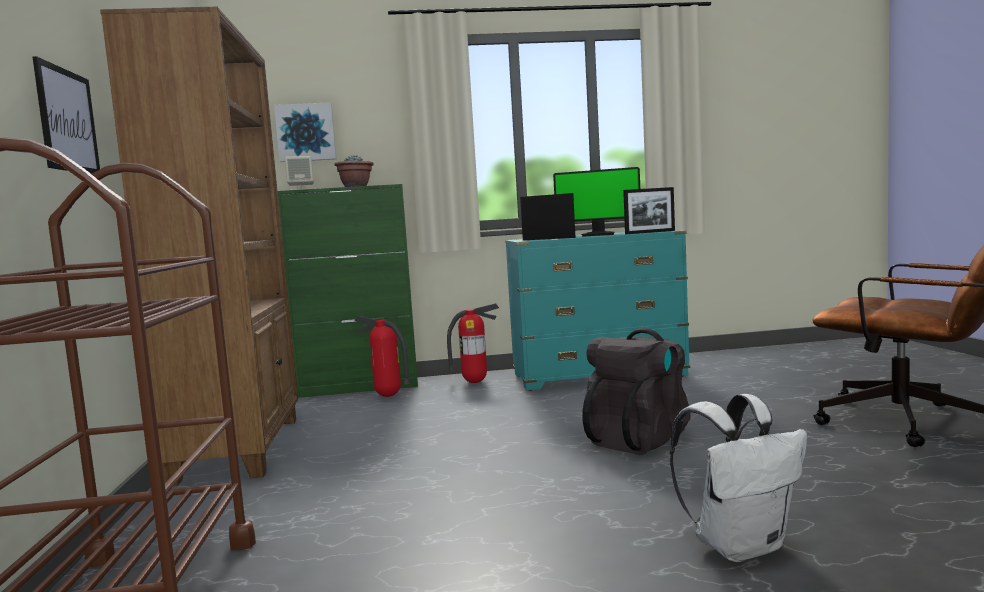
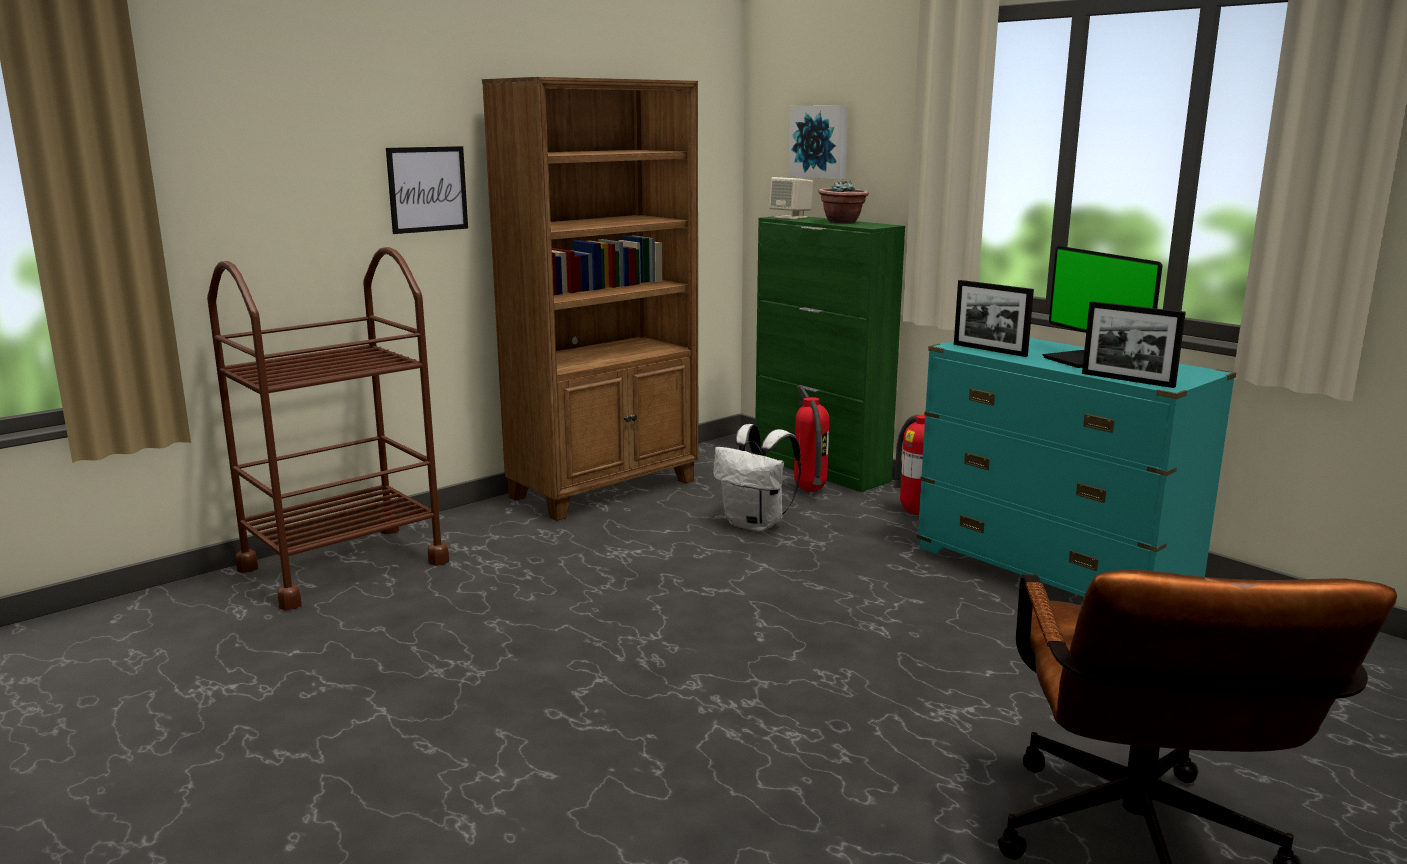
camera: 55 degrees right, 10 degrees up
(548, 239) = (989, 350): picture frame -> picture frame turned 150 degrees clockwise
(639, 439) = (824, 654): black backpack -> none
(740, 545) = (579, 763): white backpack -> white backpack (756, 524)

